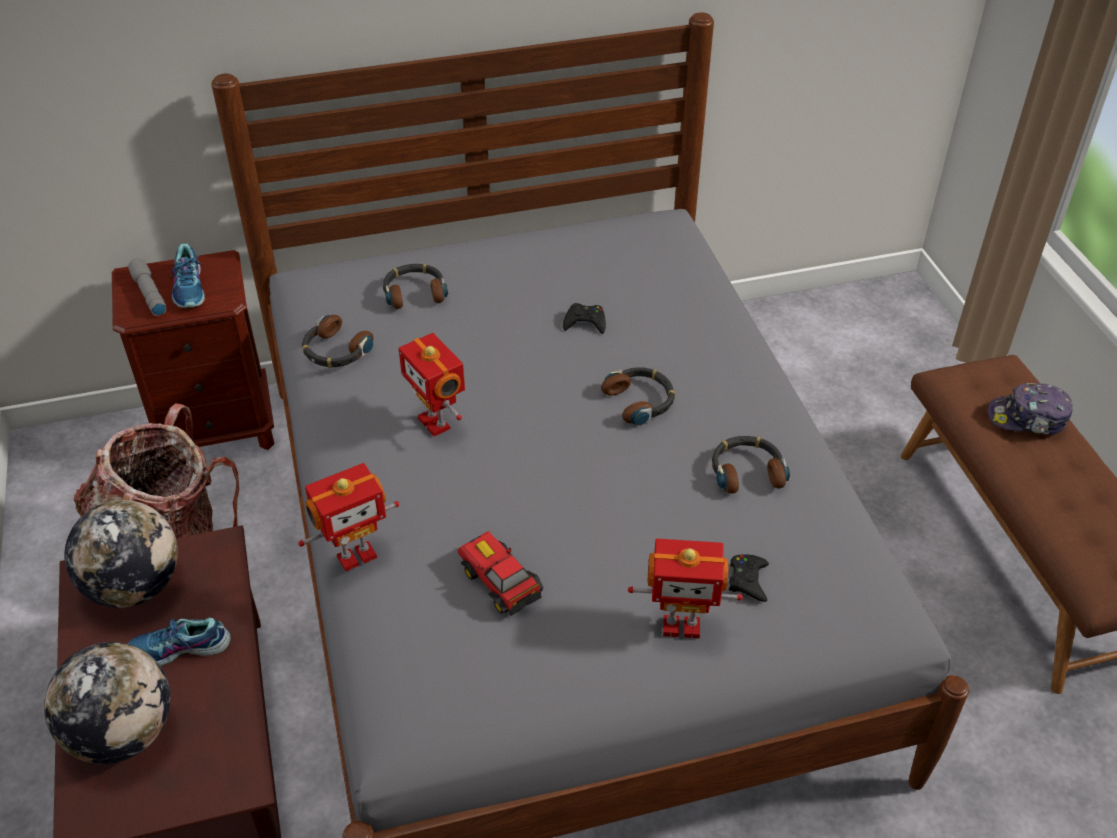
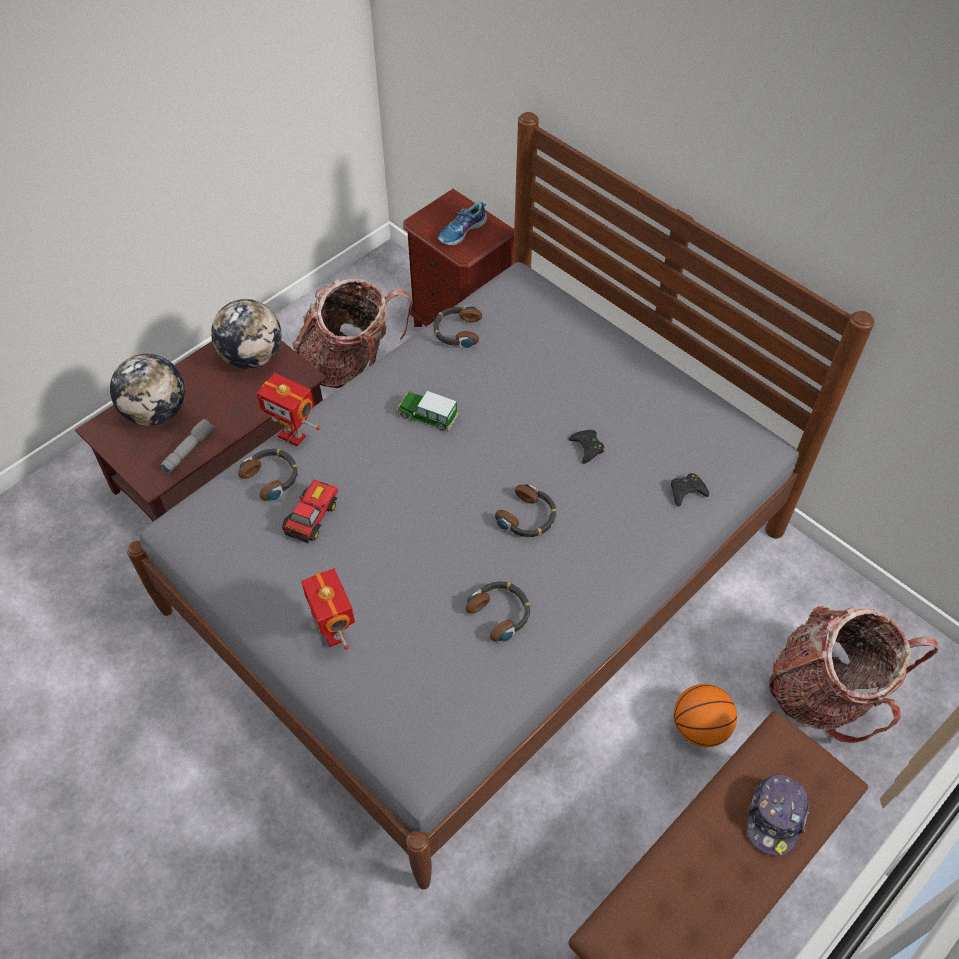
camera: 60 degrees right, 10 degrees up
(148, 293) = (442, 216): grey flashlight -> grey flashlight (188, 449)
(179, 650) = (221, 403): shoe -> none
(414, 292) = (544, 339): headphones -> headphones (272, 477)
(436, 422) = (427, 415): toy robot -> toy car
(748, 580) = (396, 655): black game controller -> black game controller (687, 491)
(850, 476) = (700, 727): none -> basketball
(860, 377) = (825, 692): none -> backpack
(1027, 419) = (775, 817): cap -> cap turned 135 degrees counterclockwise

